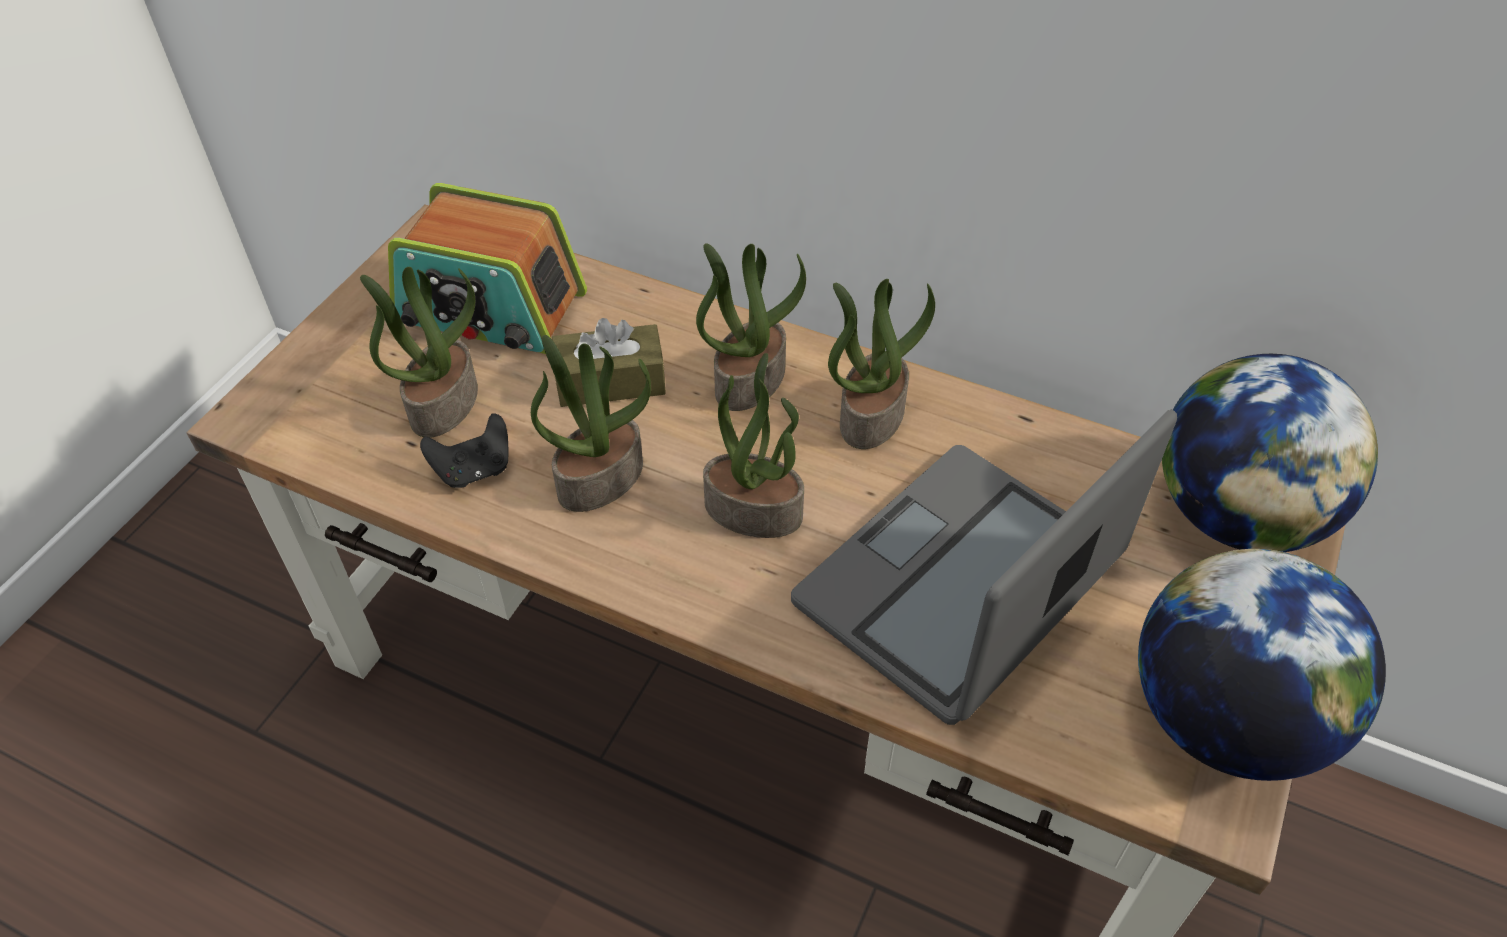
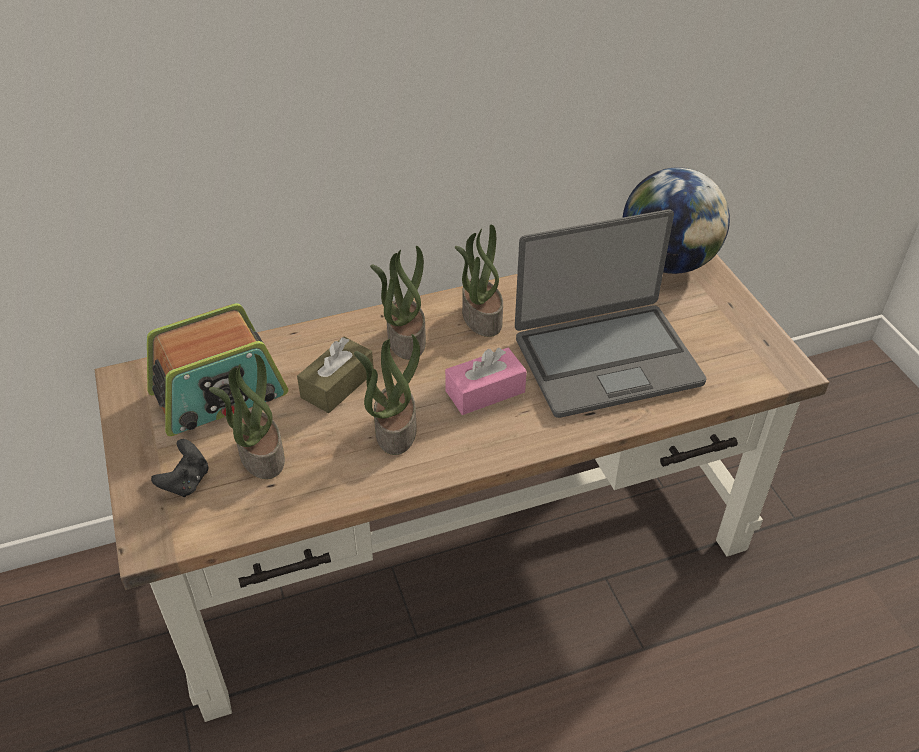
camera: 45 degrees left, 5 degrees down
(474, 470) = (325, 472): black game controller -> black game controller (186, 482)
(755, 510) = (485, 391): potted plant -> pink tissue box
(961, 584) = (606, 359): laptop -> laptop turned 105 degrees counterclockwise
(1224, 719) = (752, 339): globe -> none

